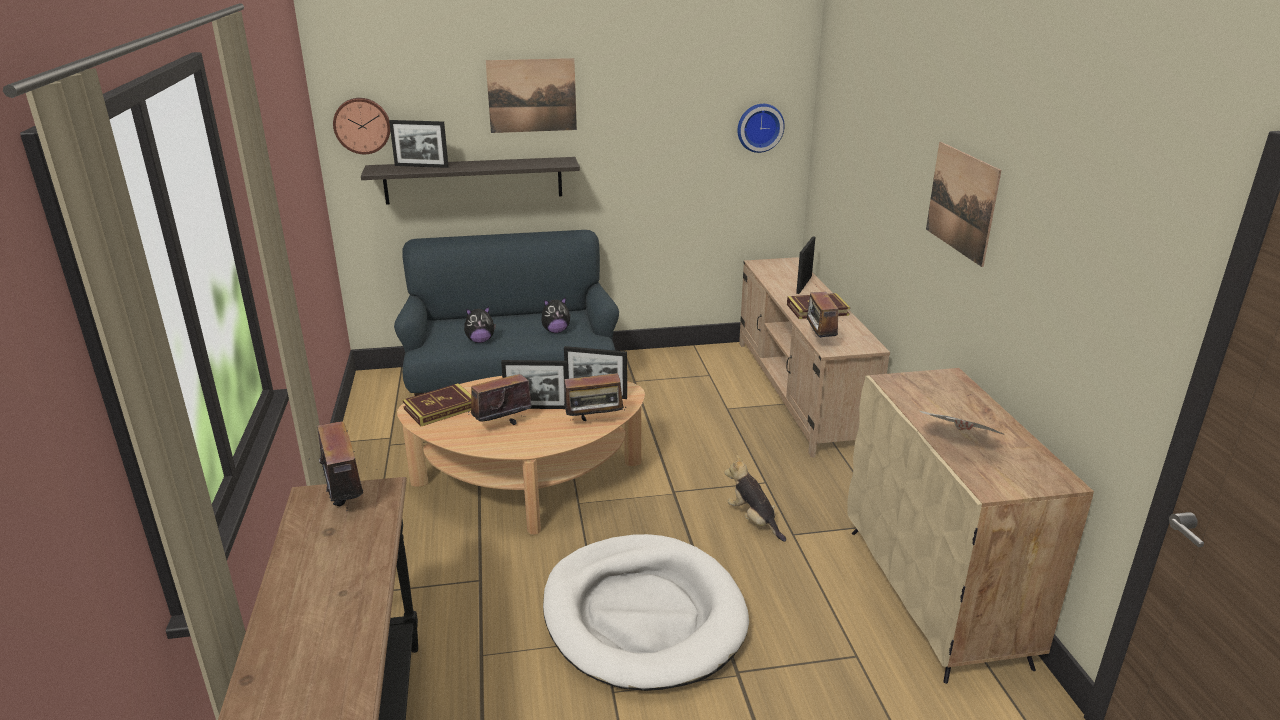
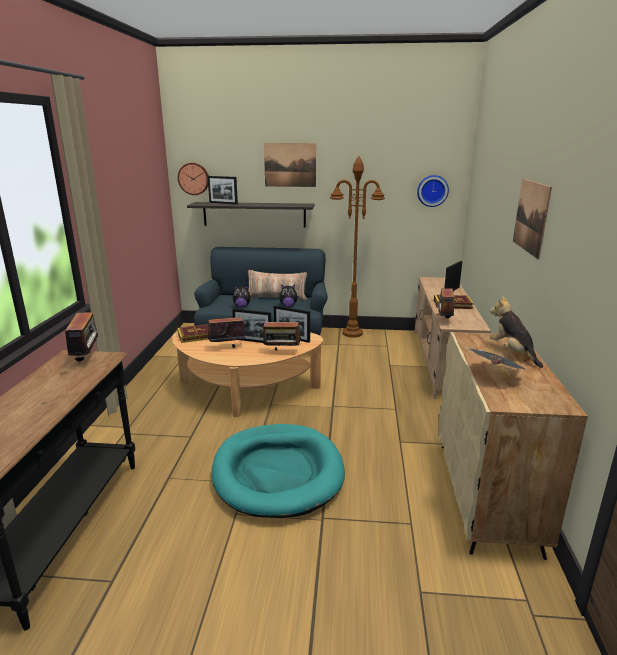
camera: 15 degrees right, 5 degrees down
(527, 316) = (276, 297): none -> pillow
(643, 615) = (277, 473): white dog bed -> turquoise dog bed
(648, 358) = (352, 333): none -> brown floor lamp
(753, 520) = (377, 429): plush toy -> plush toy (512, 353)

